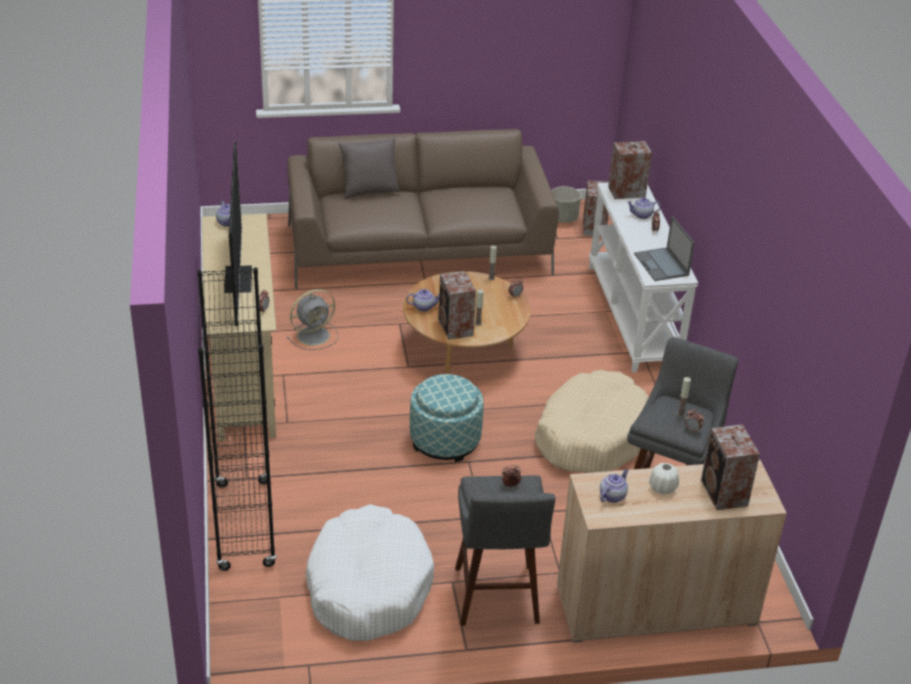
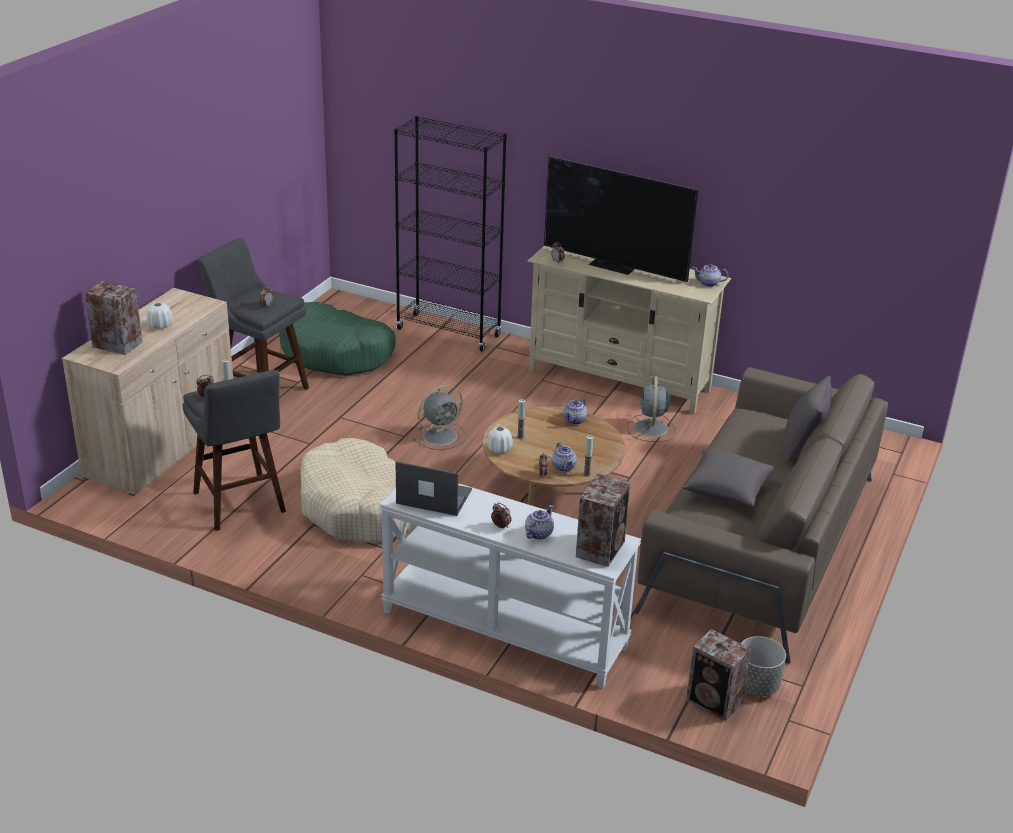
camera: 125 degrees right, 5 degrees down
(368, 586) = (336, 353): white dog bed -> green dog bed
(445, 440) = (441, 436): ottoman -> grey fan
(455, 328) = (525, 423): speaker -> none
(462, 205) = (725, 490): none -> grey pillow
(506, 326) = (499, 449): none -> white vase
(612, 495) = (184, 306): teapot -> teapot (564, 467)

